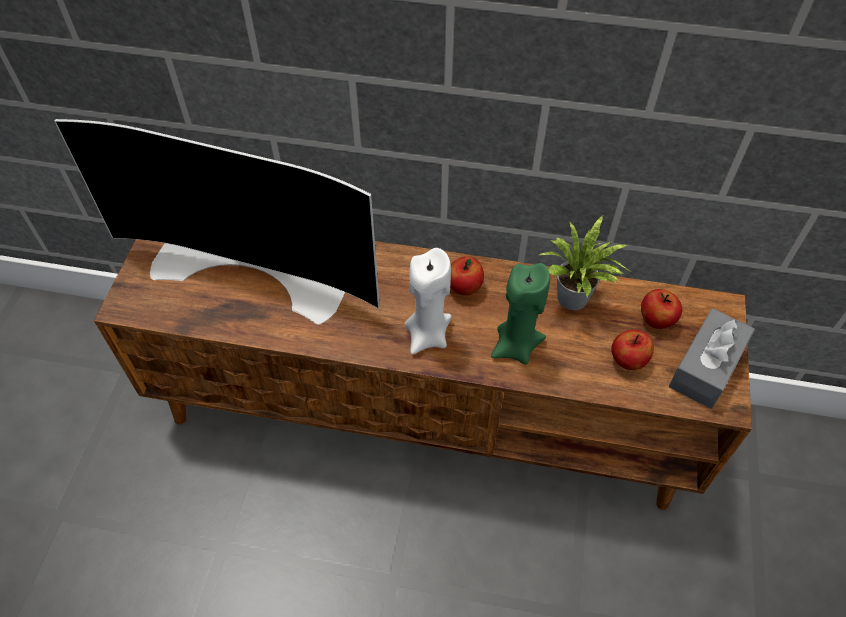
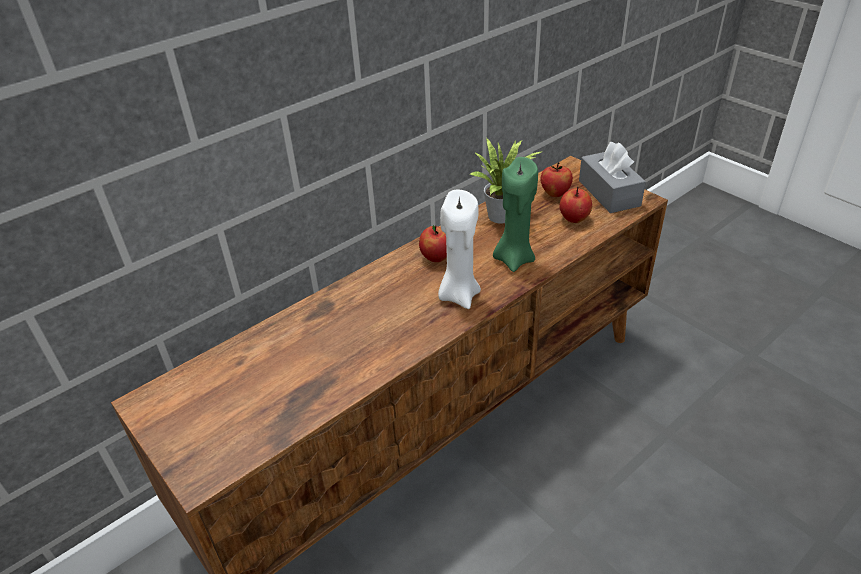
camera: 50 degrees left, 15 degrees down
(254, 267) = (274, 361): television -> none

